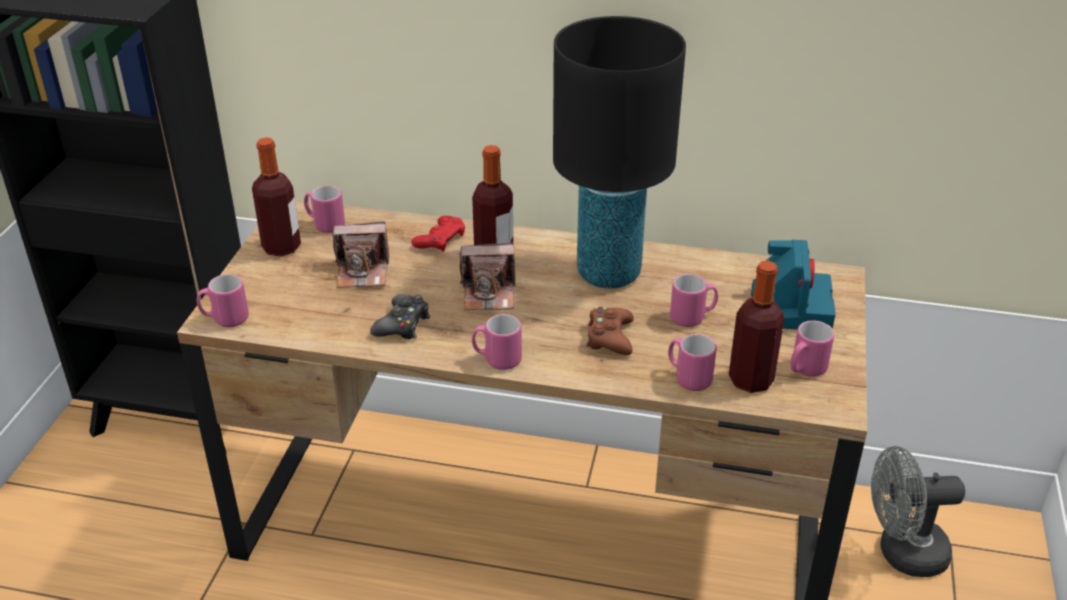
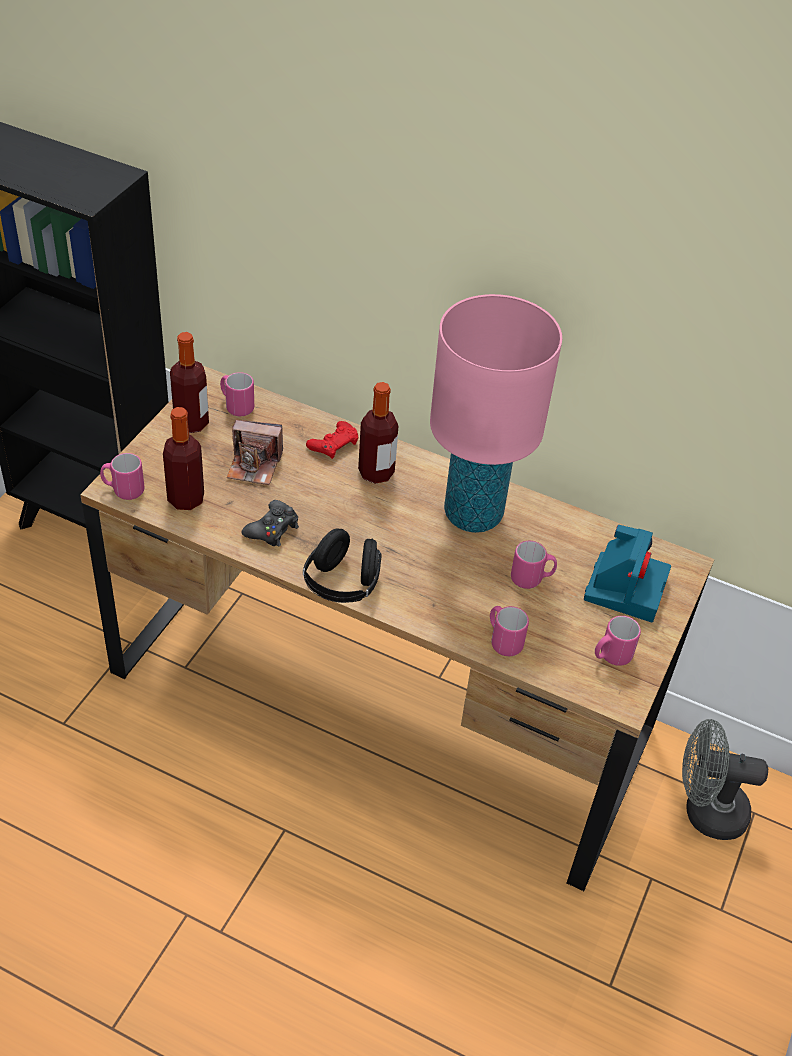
camera: 10 degrees right, 10 degrees up
(489, 294) = (358, 513): camera -> none
(497, 360) = (342, 584): pink mug -> black headphones
(608, 273) = (472, 514): black table lamp -> pink table lamp
(609, 337) = (449, 583): brown game controller -> none
(750, 380) = (558, 655): bottle -> bottle (186, 499)

